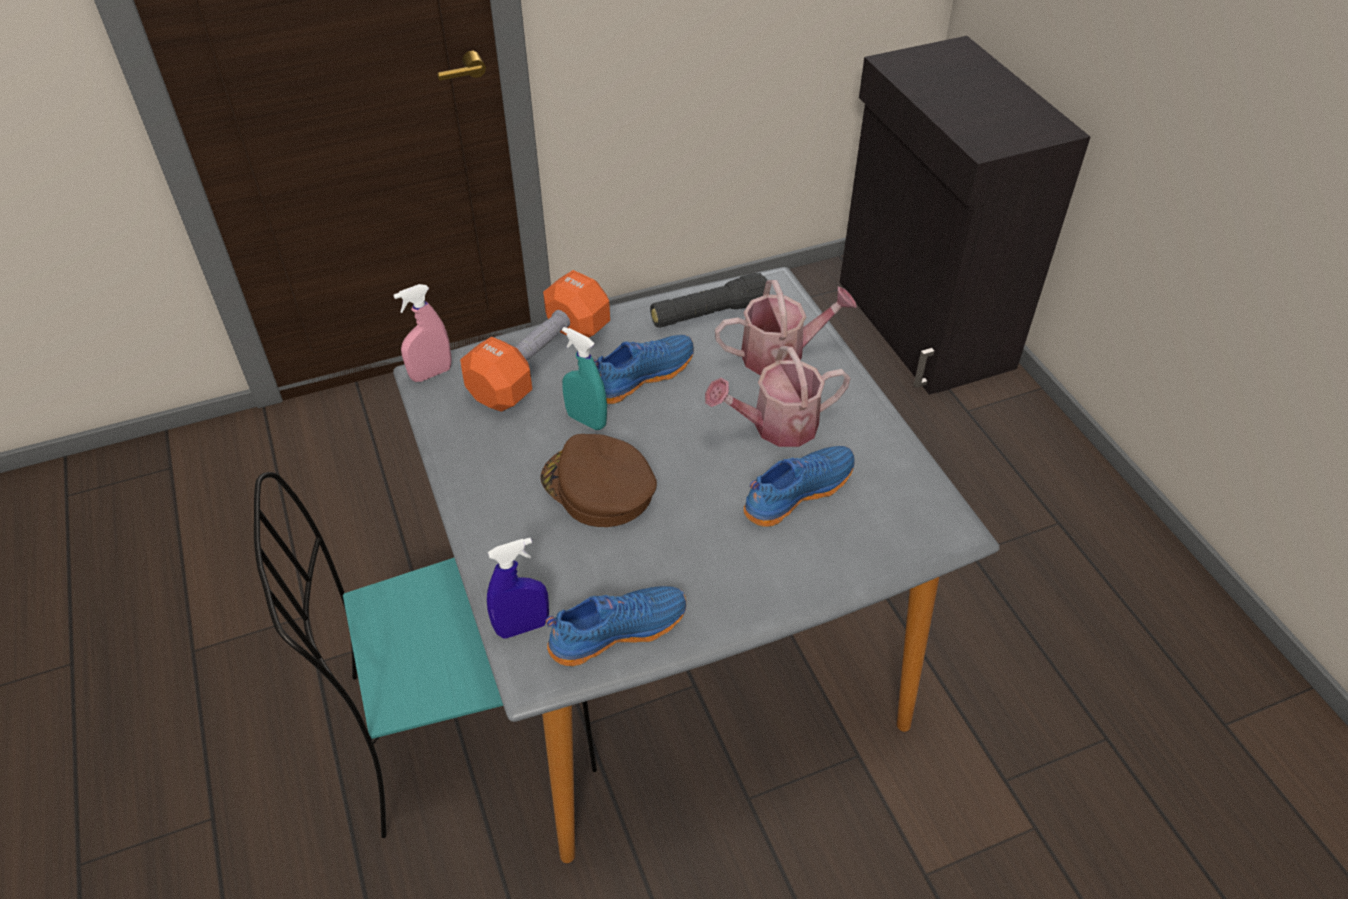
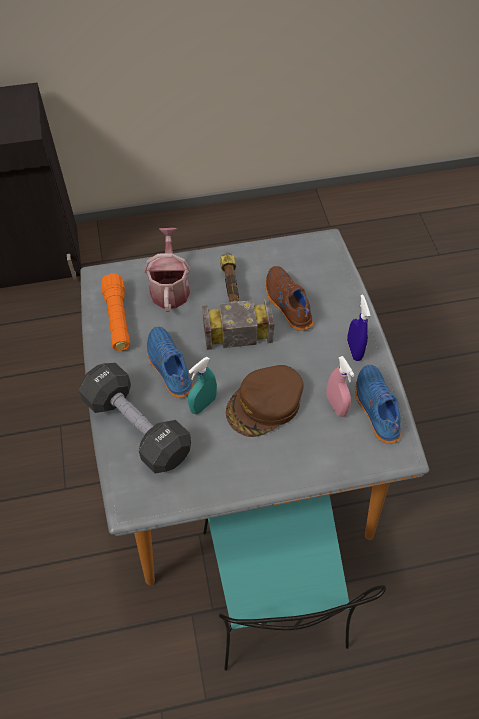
camera: 80 degrees left, 10 degrees up
(431, 374) = (128, 503): pink spray bottle -> pink spray bottle (336, 405)
(522, 627) = (369, 458): blue spray bottle -> blue spray bottle (354, 350)
(540, 362) = (137, 427): orange dumbbell -> black dumbbell
(709, 314) = (118, 318): black flashlight -> orange flashlight
(776, 426) = (233, 303): watering can -> hammer
(796, 491) = (287, 304): blue shoe -> brown shoe

